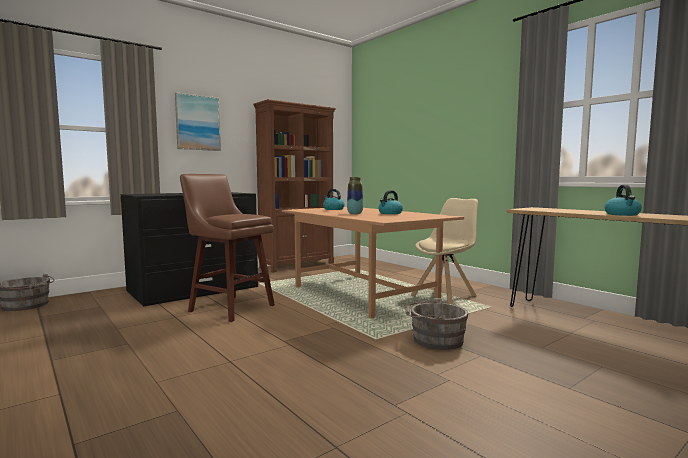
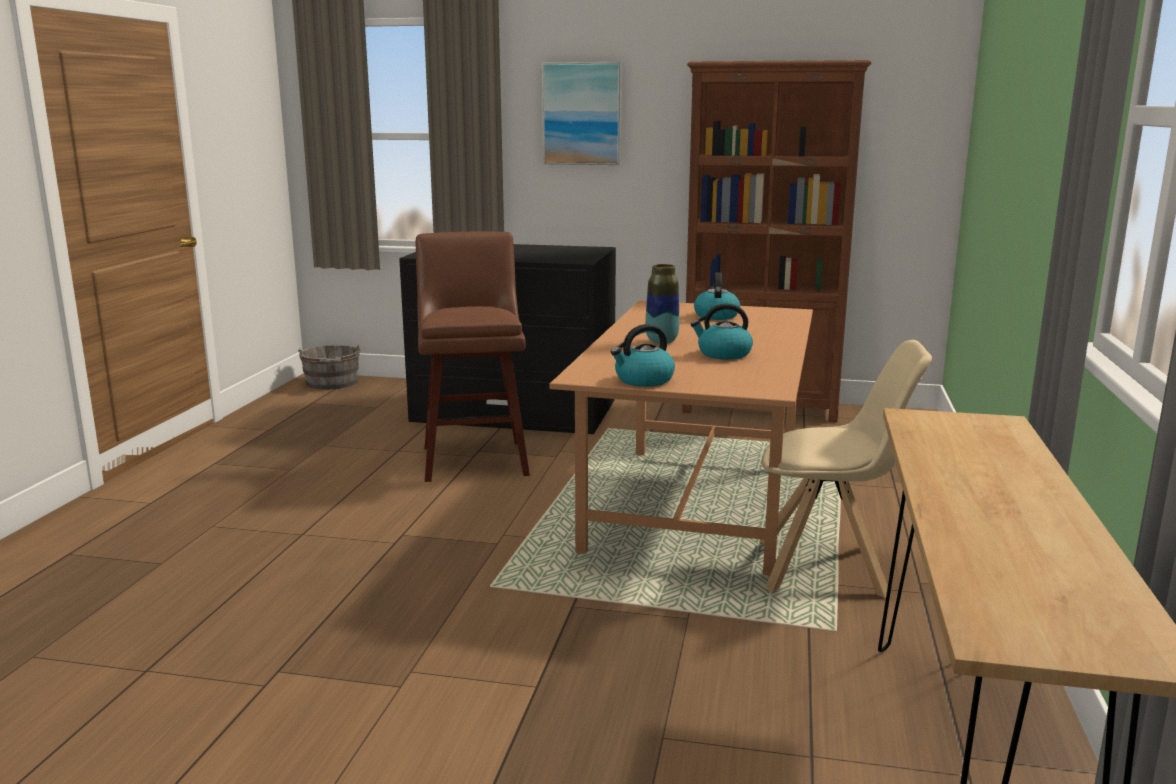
camera: 50 degrees right, 10 degrees up
(434, 340) = (552, 630): grey bucket -> none
(622, 214) = (969, 513): kettle -> kettle (643, 380)

